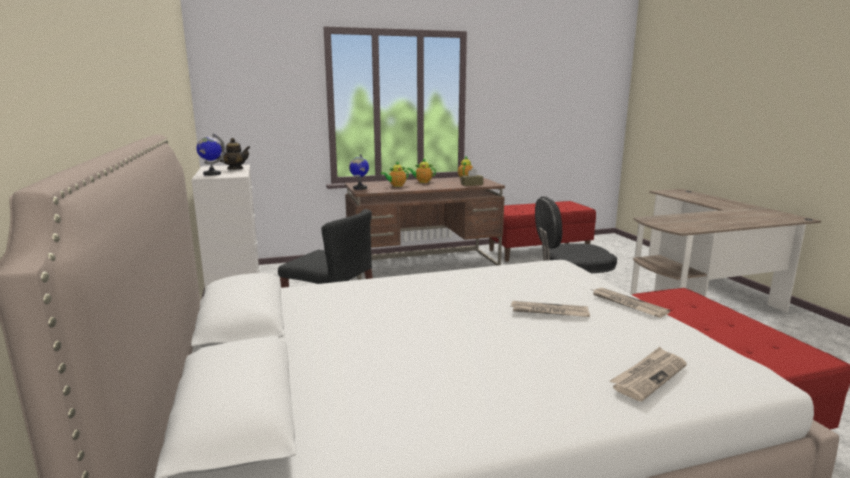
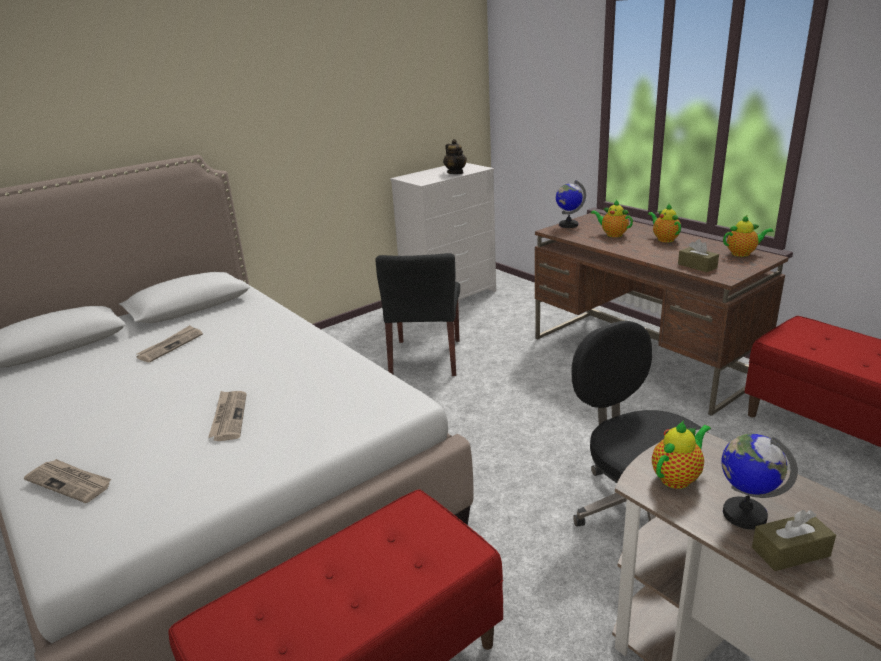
camera: 70 degrees right, 10 degrees up
(212, 174) = (420, 175): globe -> globe (744, 514)
(627, 304) = (262, 463): newspaper -> newspaper (170, 345)
(674, 225) = (677, 477): none -> teapot
(725, 223) = (790, 552): none -> brown tissue box

